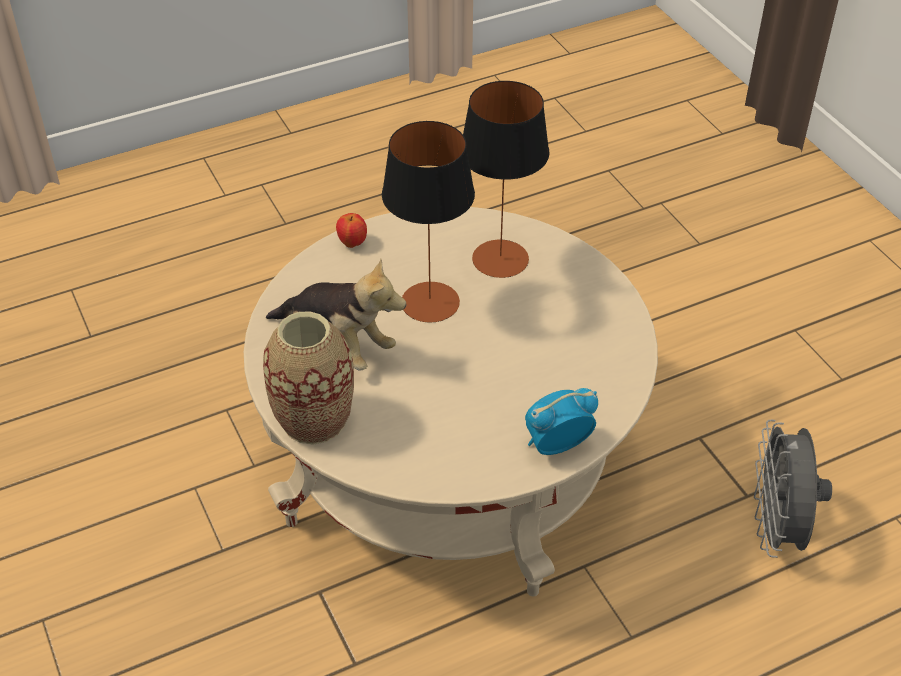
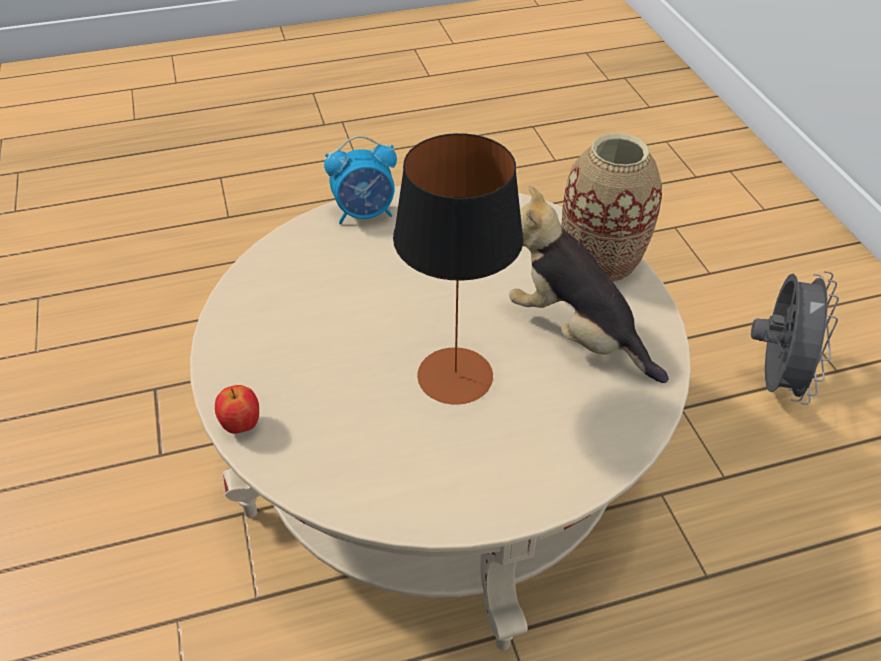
camera: 170 degrees left, 0 degrees up
(352, 243) = (552, 486): apple -> apple (241, 425)
(500, 259) = (344, 428): table lamp -> none
(777, 530) = (150, 355): grey fan -> grey fan (775, 379)

